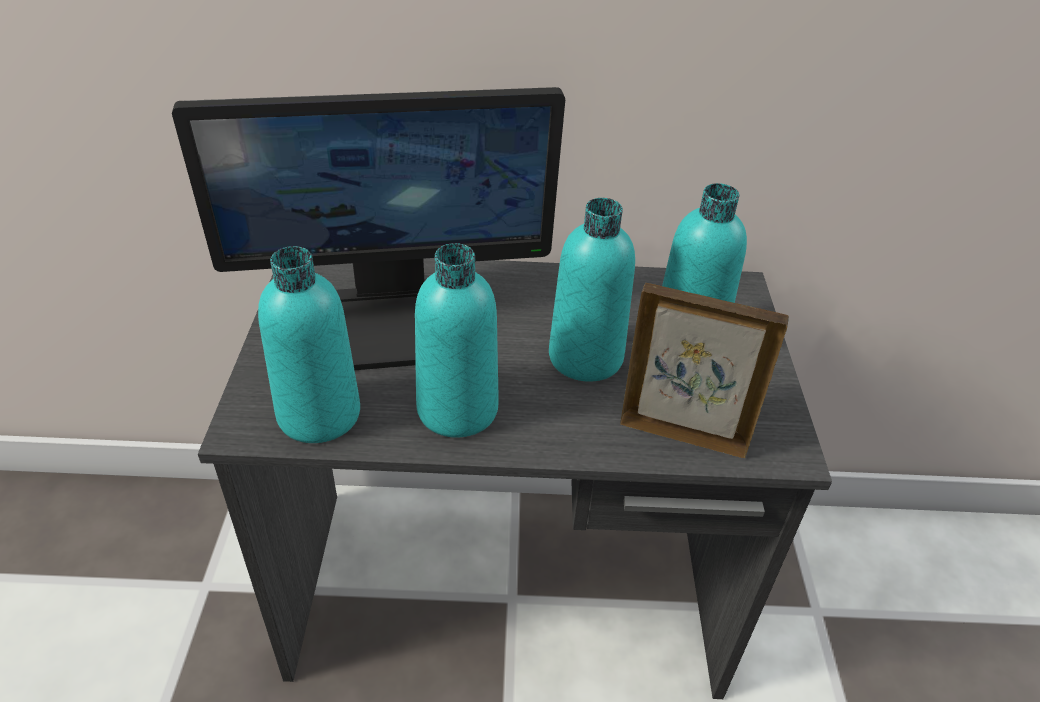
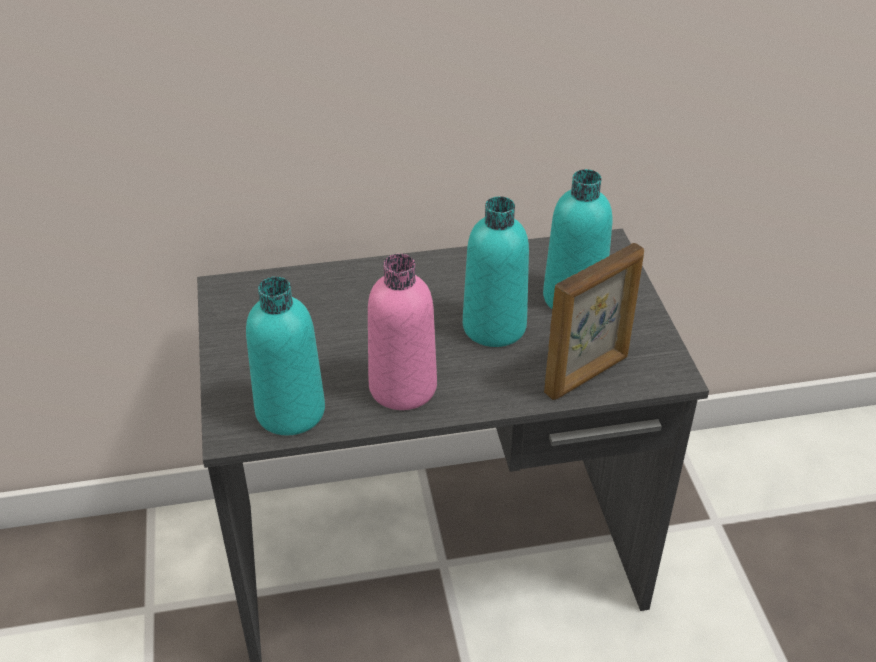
camera: 10 degrees left, 0 degrees up
(395, 323) = (324, 325): monitor -> none
(457, 409) = (403, 387): turquoise bottle -> pink bottle
(682, 434) = (587, 375): picture frame -> picture frame turned 135 degrees clockwise

